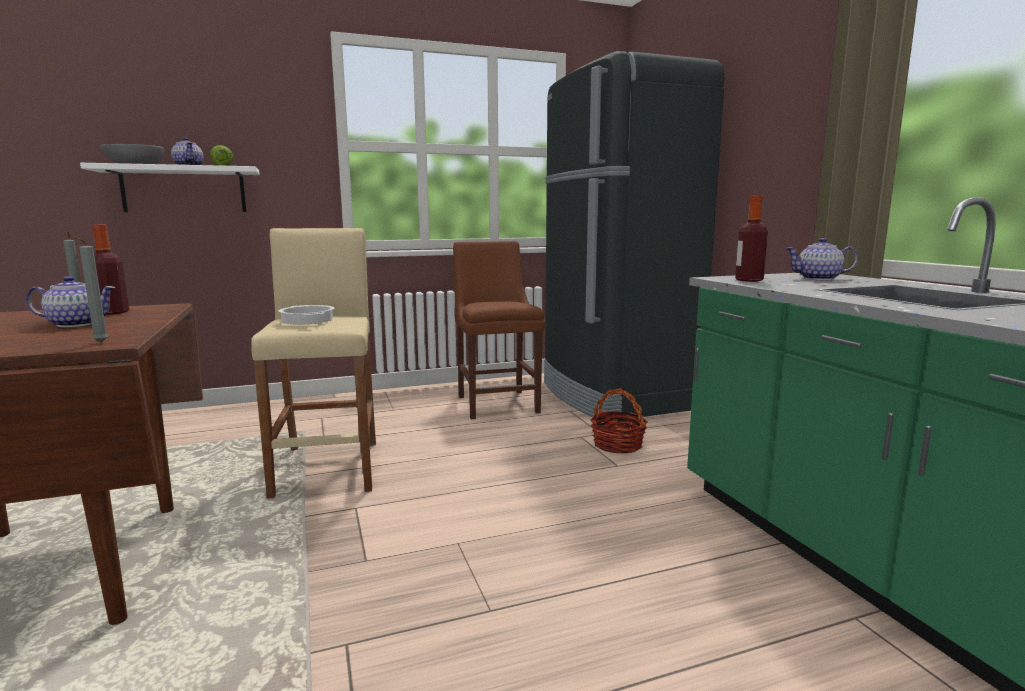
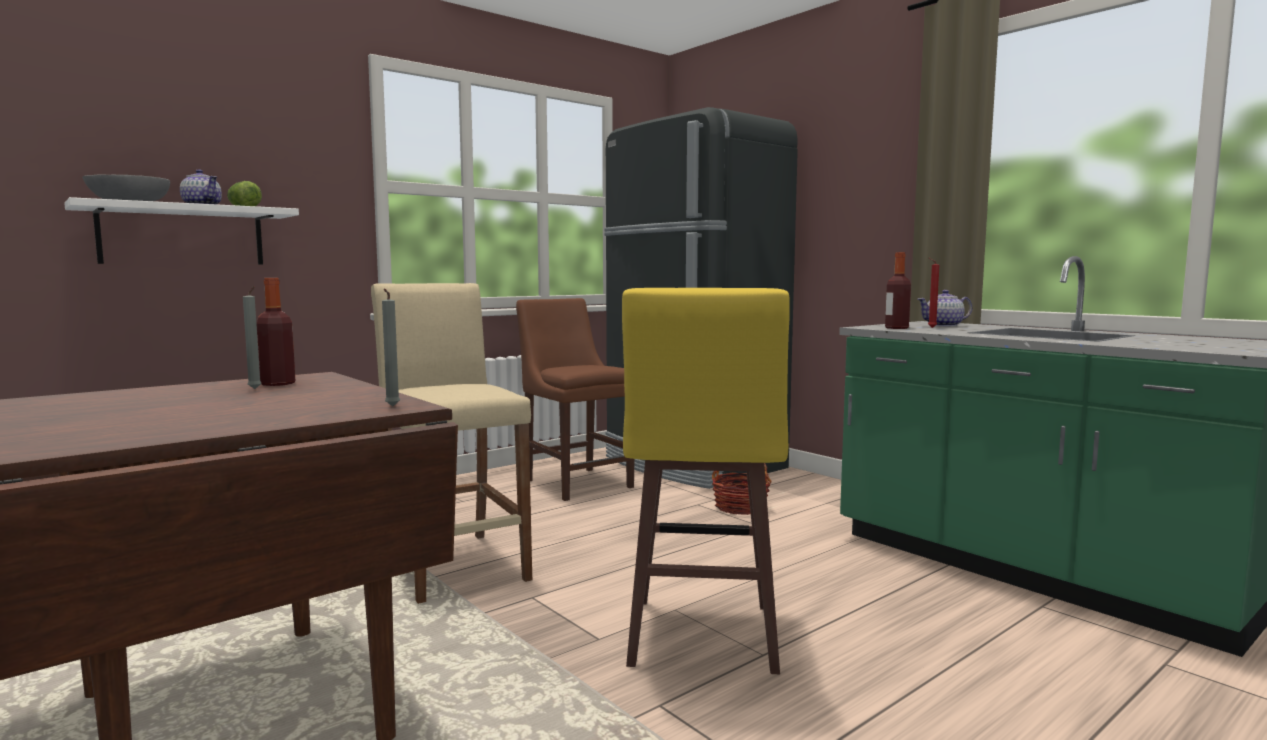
camera: 20 degrees left, 5 degrees down
(76, 324) = (281, 395): teapot -> none
(307, 320) = (448, 388): cooking pot -> none
(451, 578) = (700, 637): none -> yellow stool
(791, 281) = (930, 327): none -> red candle

